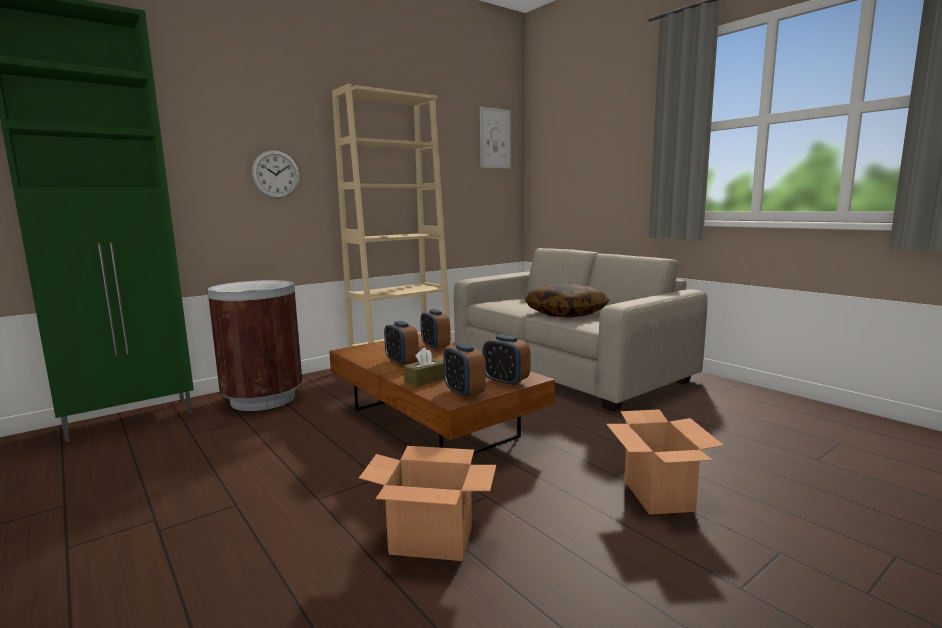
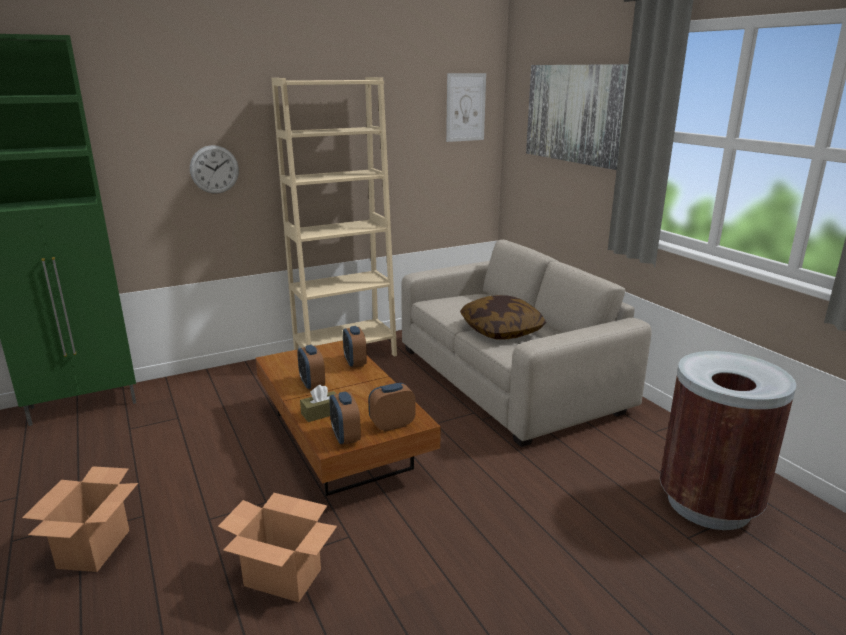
camera: 10 degrees right, 10 degrees up
(263, 399) = (201, 391): brown trash can -> brown trash can (708, 503)
(506, 382) = (392, 425): alarm clock -> alarm clock turned 105 degrees clockwise
(600, 130) = (575, 114): none -> picture
(659, 495) = (503, 558): cardboard box -> cardboard box (94, 549)

